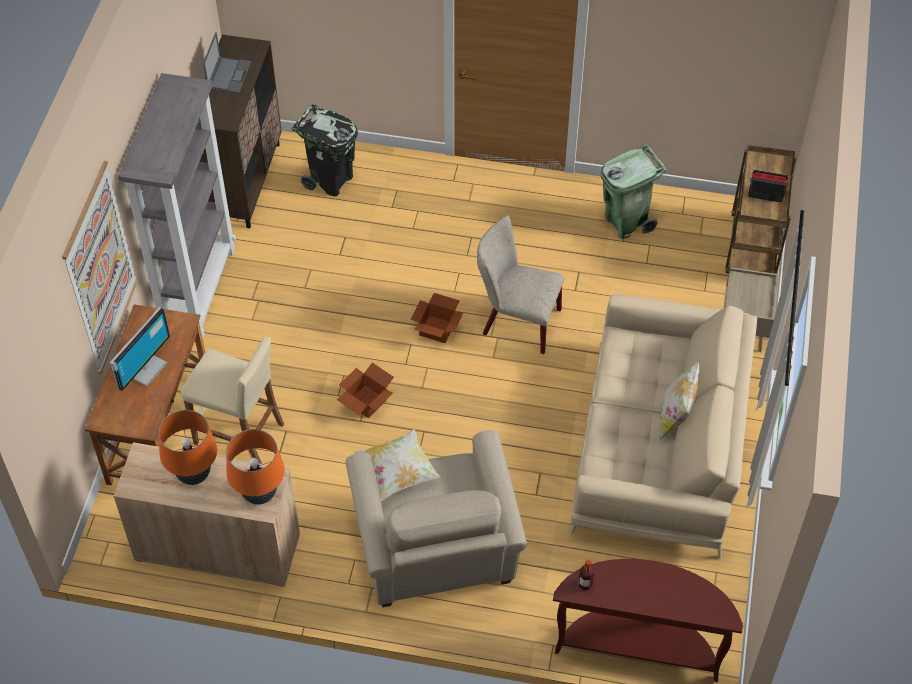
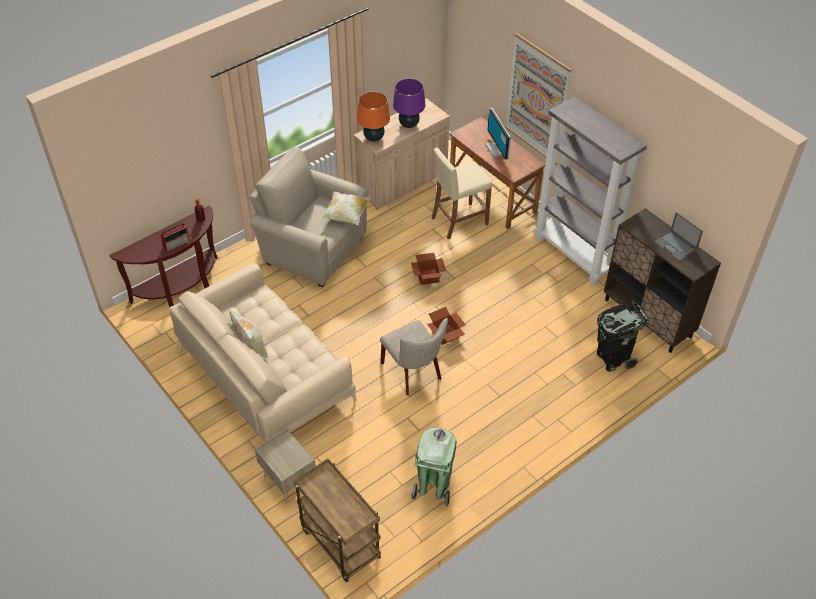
camera: 130 degrees right, 5 degrees down
(194, 474) = (409, 124): orange table lamp -> purple table lamp
(516, 321) = (414, 373): beige chair -> beige chair turned 90 degrees clockwise
(764, 195) = (331, 495): radio -> radio (177, 243)

